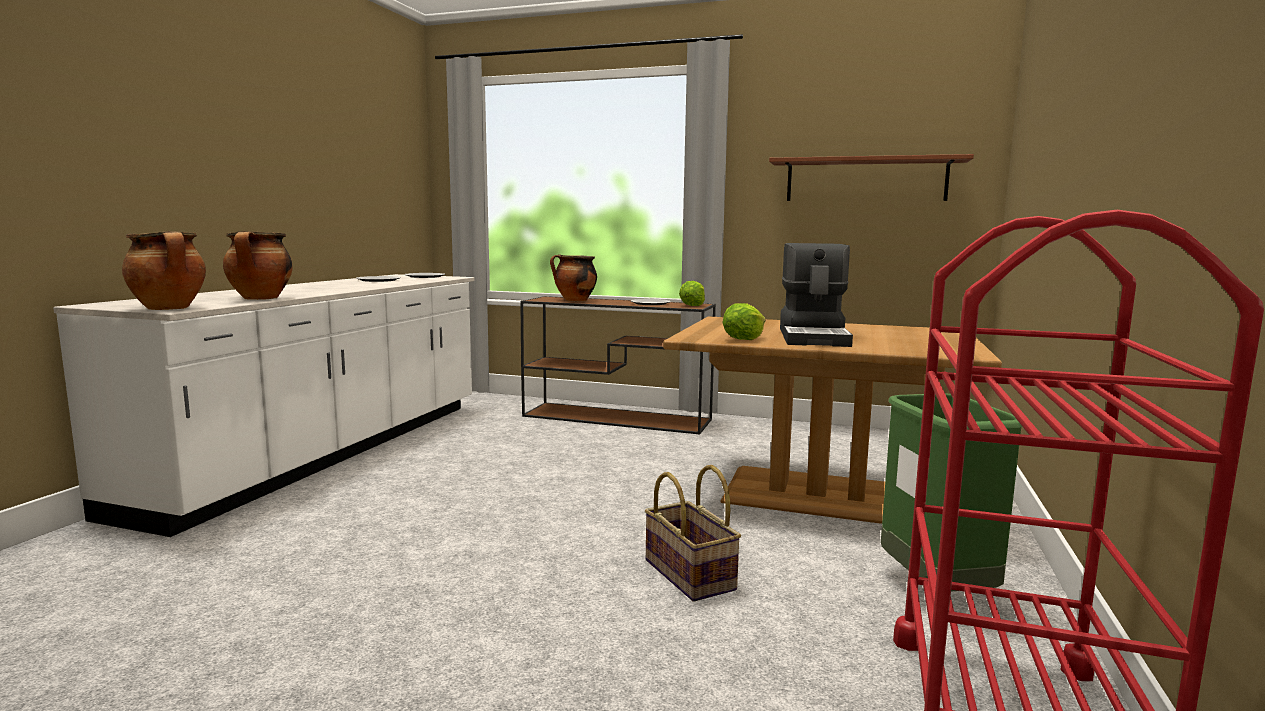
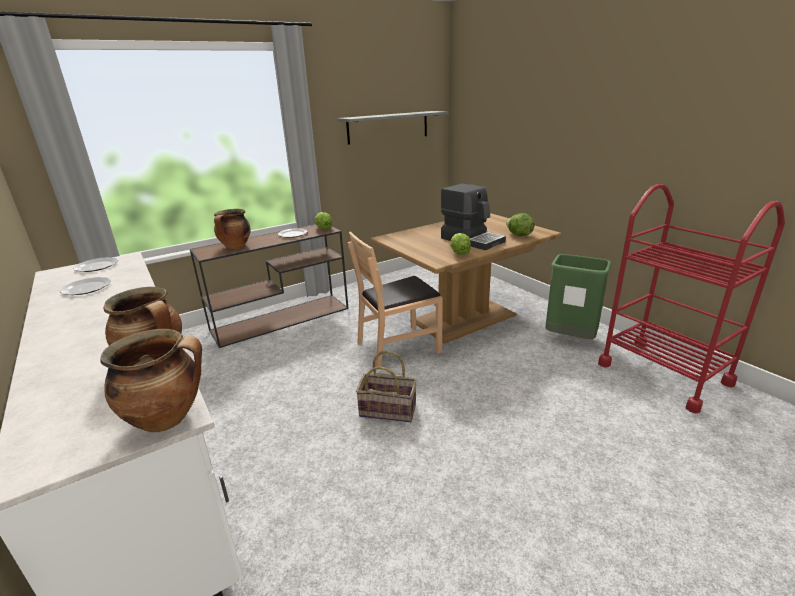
camera: 50 degrees left, 15 degrees up
(662, 481) = (398, 346): none -> brown chair
(691, 575) = (512, 385): basket -> basket (388, 410)
(865, 180) = (388, 127): brown shelf -> grey shelf
(904, 348) = (519, 235): none -> lettuce

